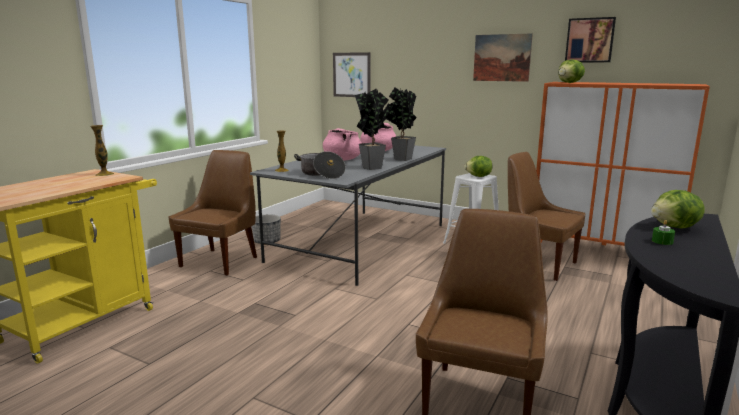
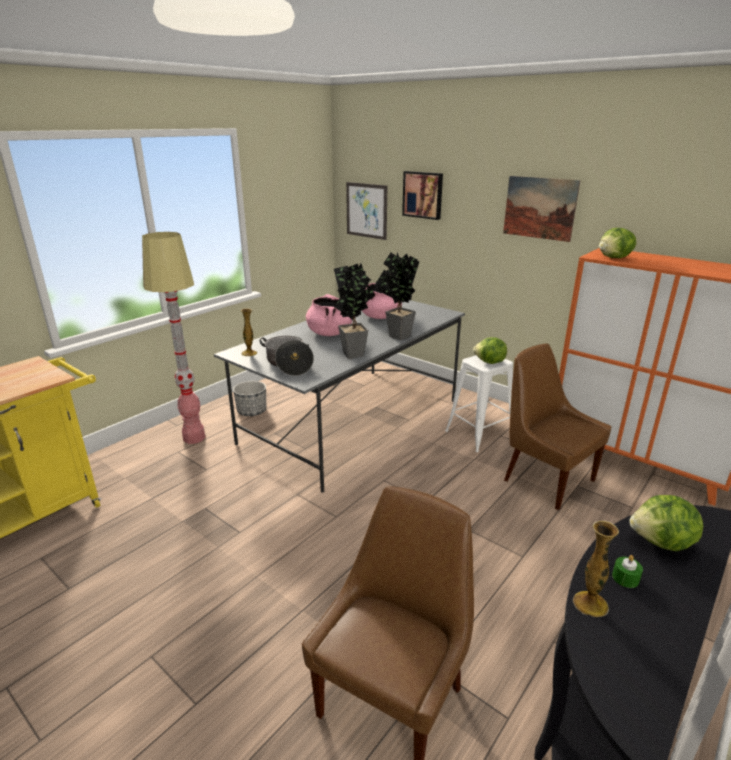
camera: 10 degrees right, 10 degrees up
(104, 174) = (39, 369): vase -> vase (590, 604)
(221, 261) = (194, 438): brown chair -> floor lamp
(590, 40) = (654, 196): picture -> picture (423, 195)

